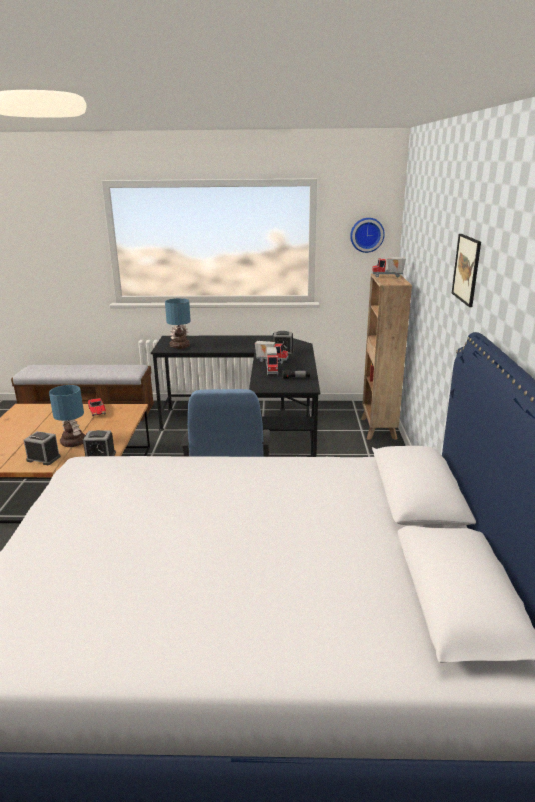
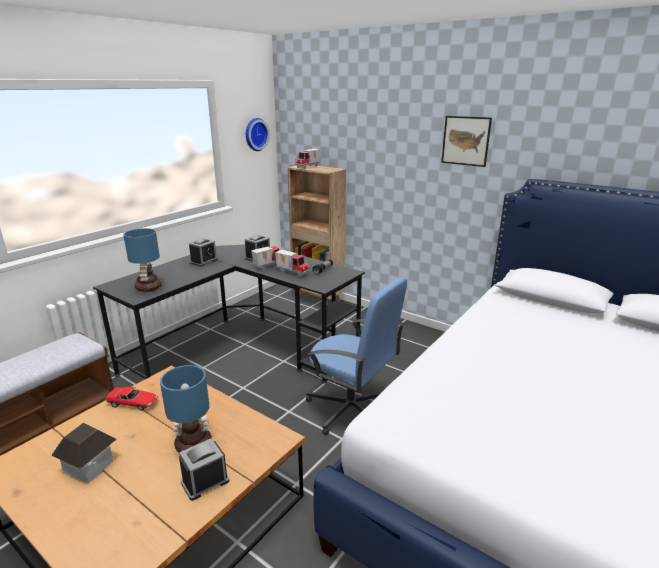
camera: 55 degrees left, 0 degrees up
(35, 425) = (89, 466): none -> toy house
(100, 456) = (259, 433): alarm clock -> alarm clock (204, 261)

